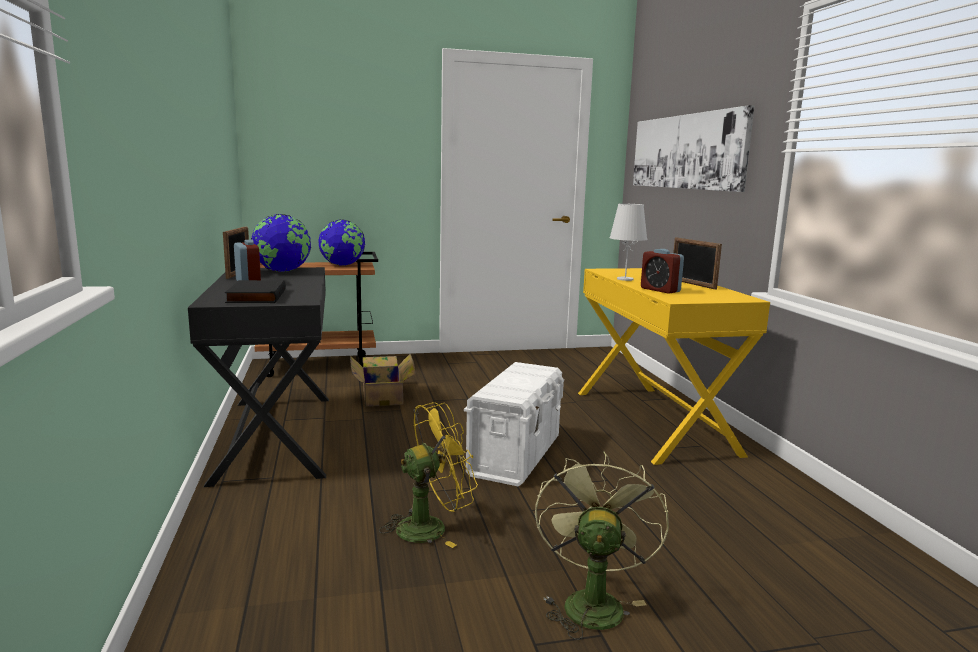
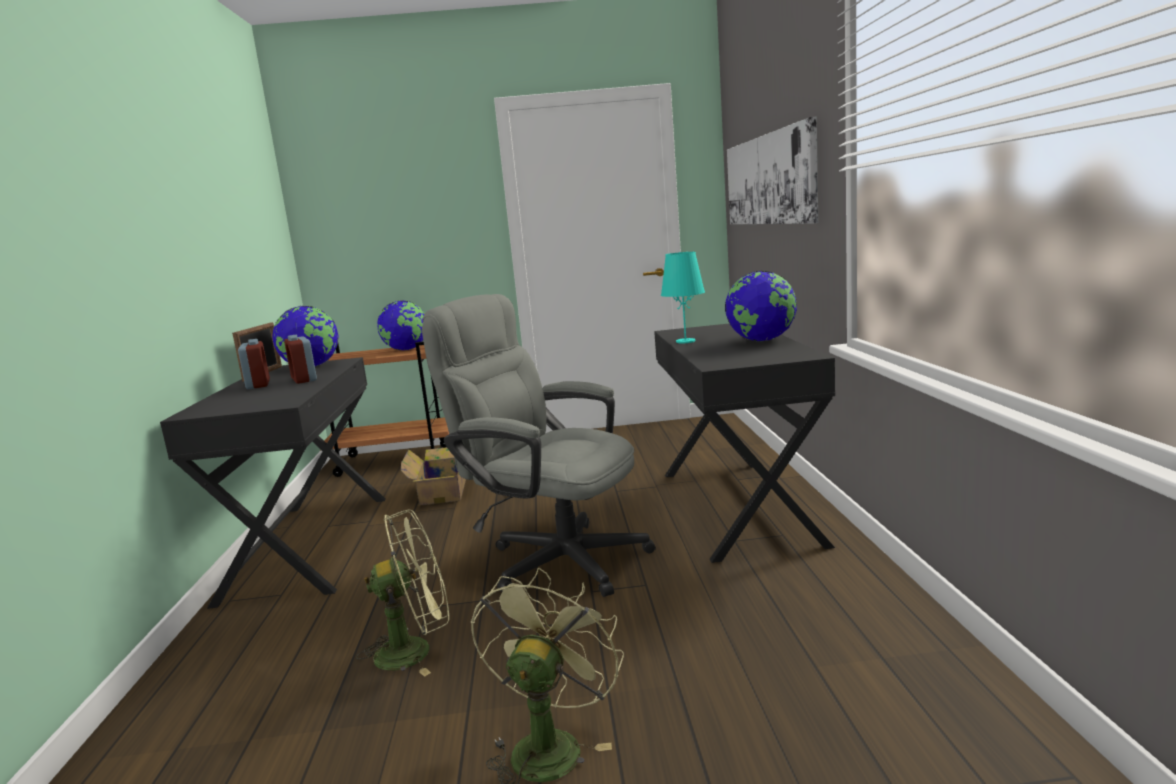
camera: 10 degrees right, 0 degrees up
(255, 296) = (243, 402): black book -> none
(431, 526) = (415, 650): yellow fan -> green fan
(515, 455) = (554, 558): white storage box -> grey office chair
(625, 279) = (685, 341): white table lamp -> turquoise table lamp
(654, 421) = (739, 506): yellow desk -> black desk
(660, 290) = (711, 353): alarm clock -> alarm clock (304, 379)
(692, 284) = (762, 340): picture frame -> globe

